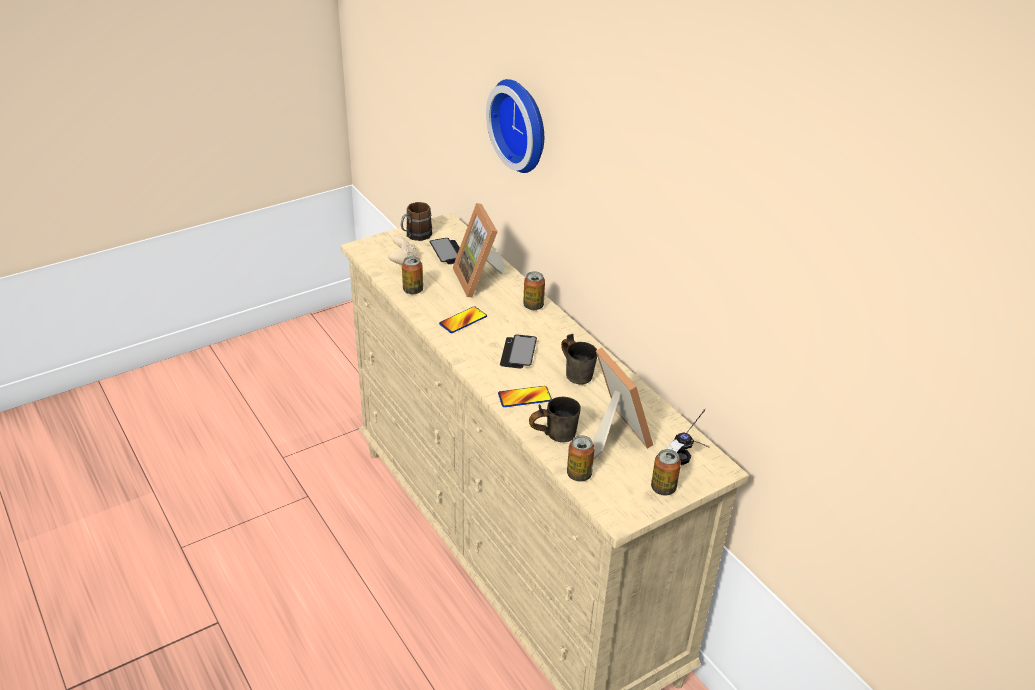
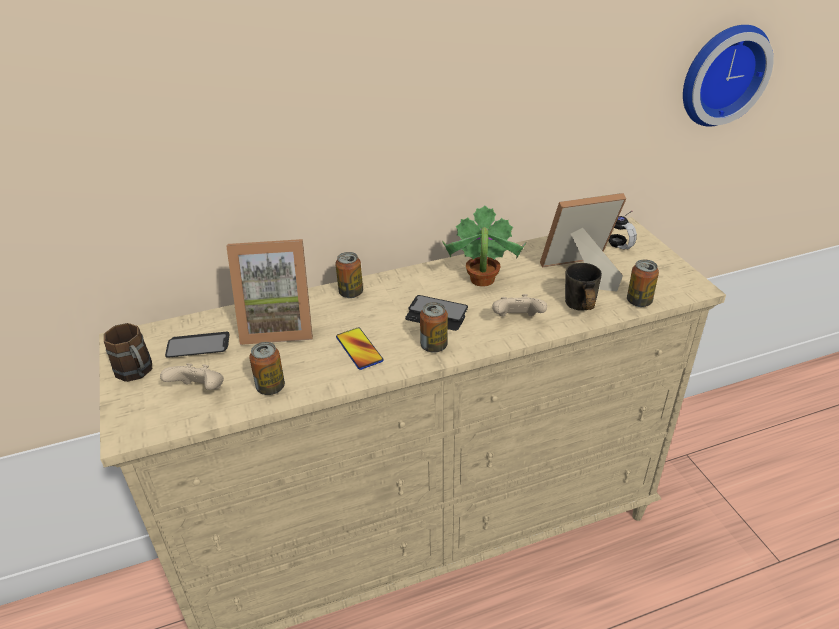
camera: 75 degrees left, 0 degrees up
(522, 124) = (217, 114): wall clock -> wall clock (720, 74)
(524, 397) = (517, 320): phone -> beige game controller
(578, 373) = (481, 280): grey mug -> potted plant
(663, 488) = (653, 259): can -> can (434, 346)

